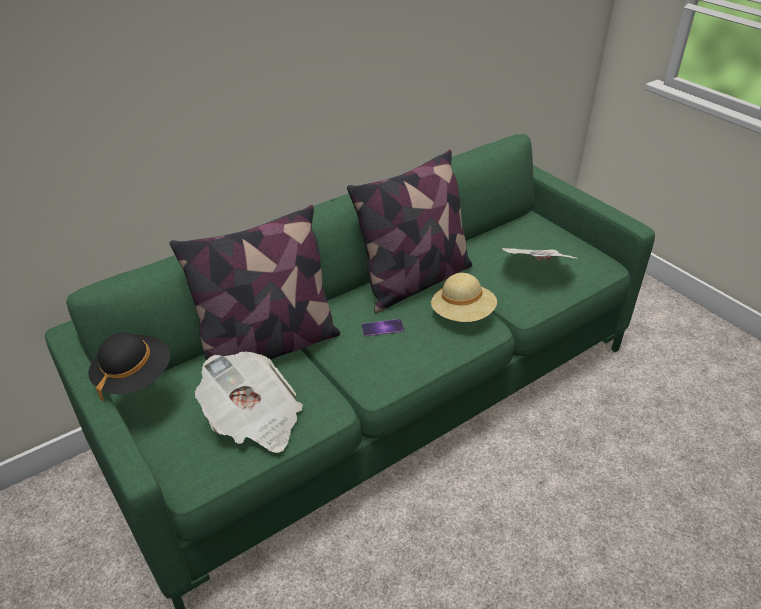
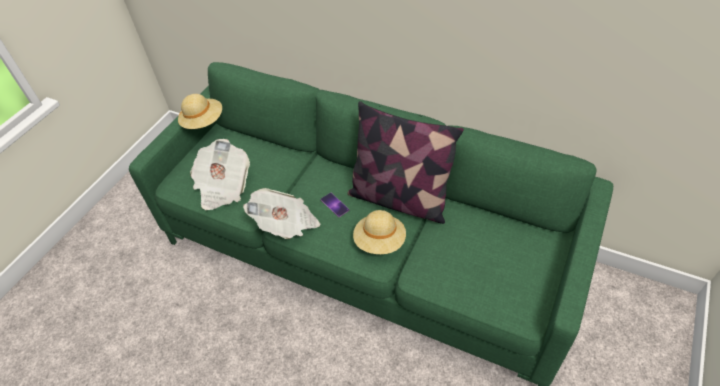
camera: 65 degrees right, 10 degrees up
(134, 377) = (203, 122): black hat -> beige hat
(269, 346) = (284, 161): pillow -> none
(537, 270) = (473, 267): newspaper -> newspaper (286, 224)

